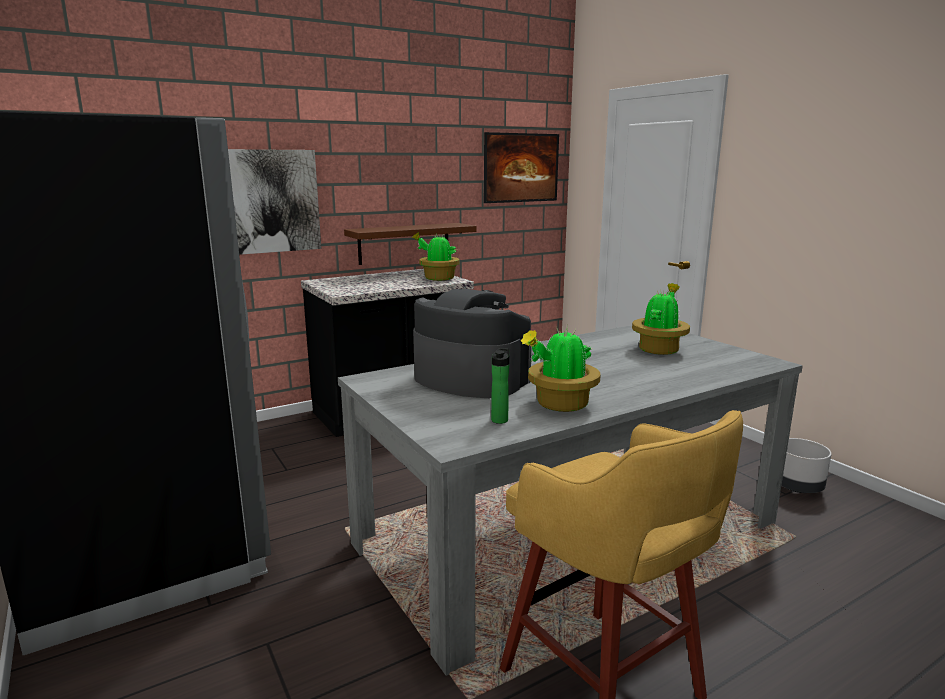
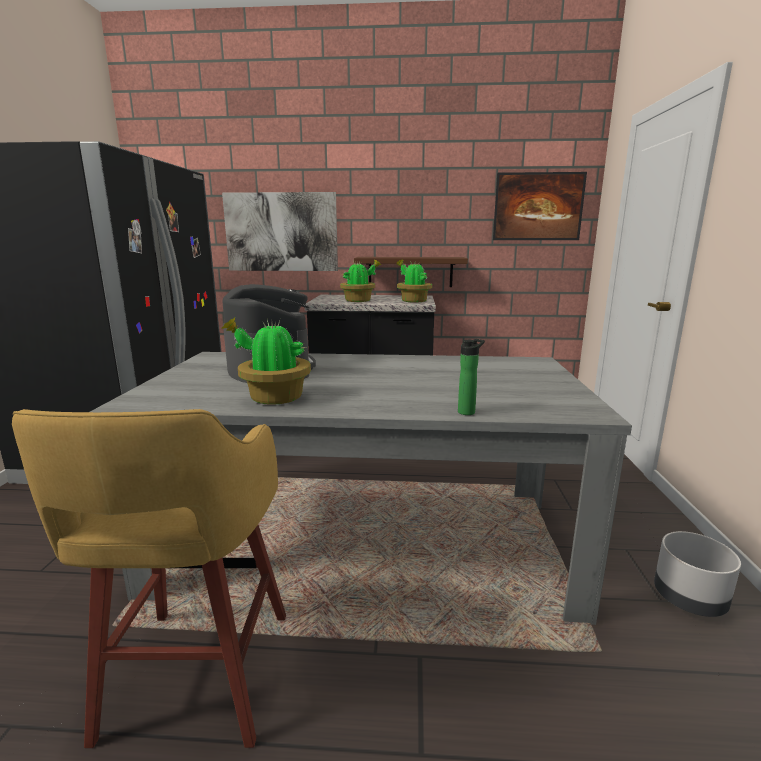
camera: 35 degrees right, 0 degrees up
(500, 419) = (205, 396): bottle -> bottle (468, 411)
(659, 349) = (491, 379): potted plant -> potted plant (359, 301)

